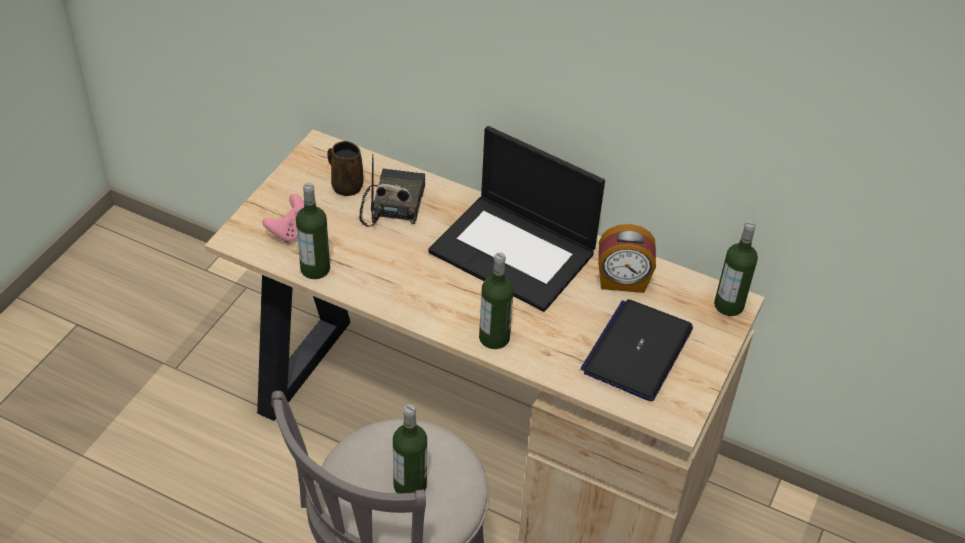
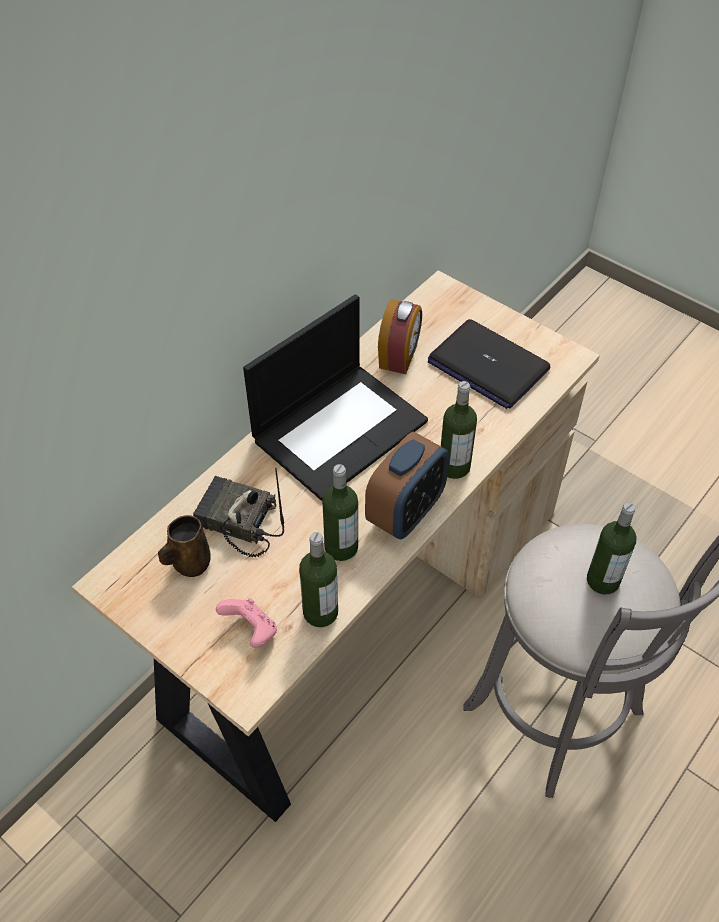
camera: 75 degrees left, 5 degrees up
(431, 309) = (406, 512): none -> alarm clock
(728, 305) = (444, 294): bottle -> bottle (341, 547)

